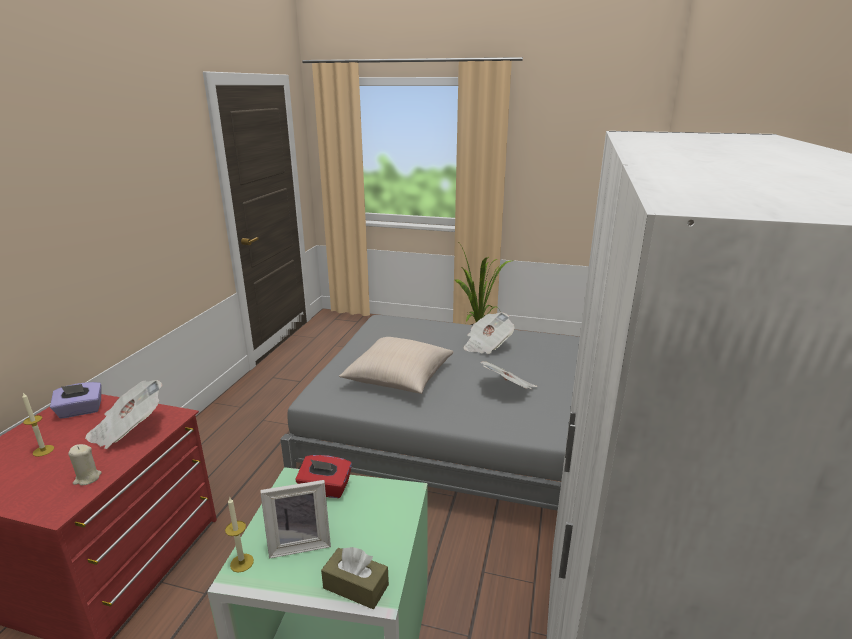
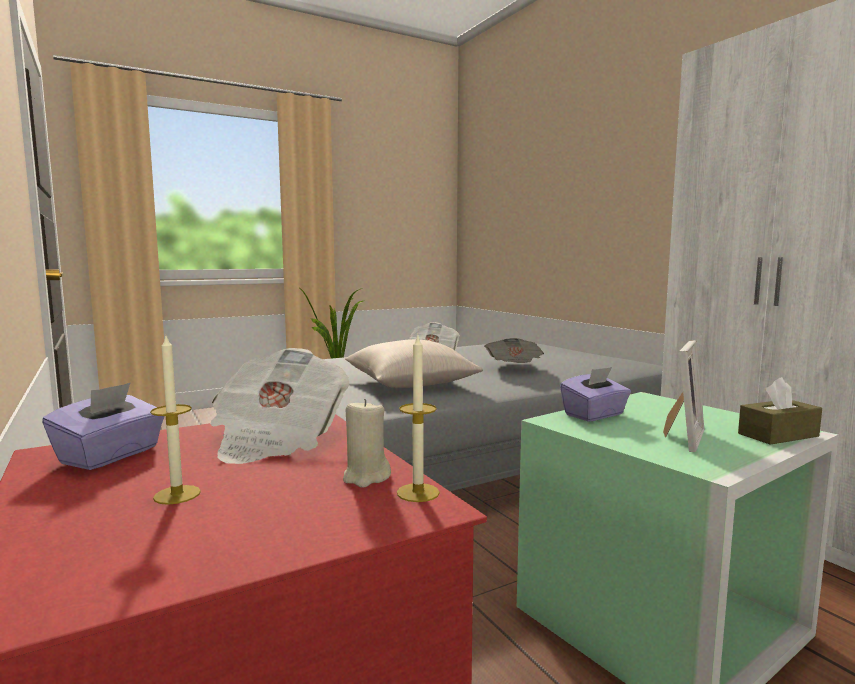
camera: 45 degrees left, 15 degrees down
(242, 563) = (688, 463): candle -> candle (418, 492)
(325, 489) = (594, 415): red tissue box -> purple tissue box

